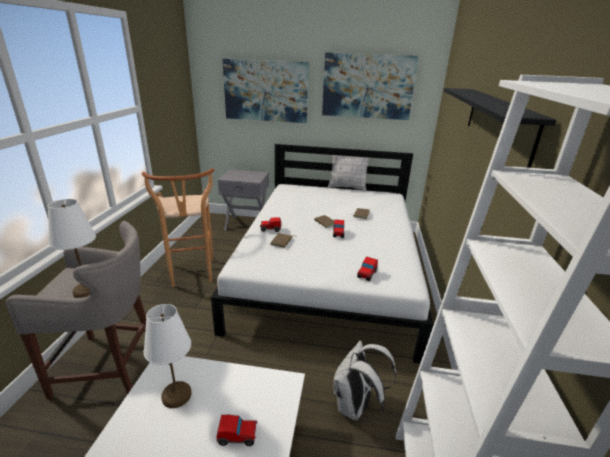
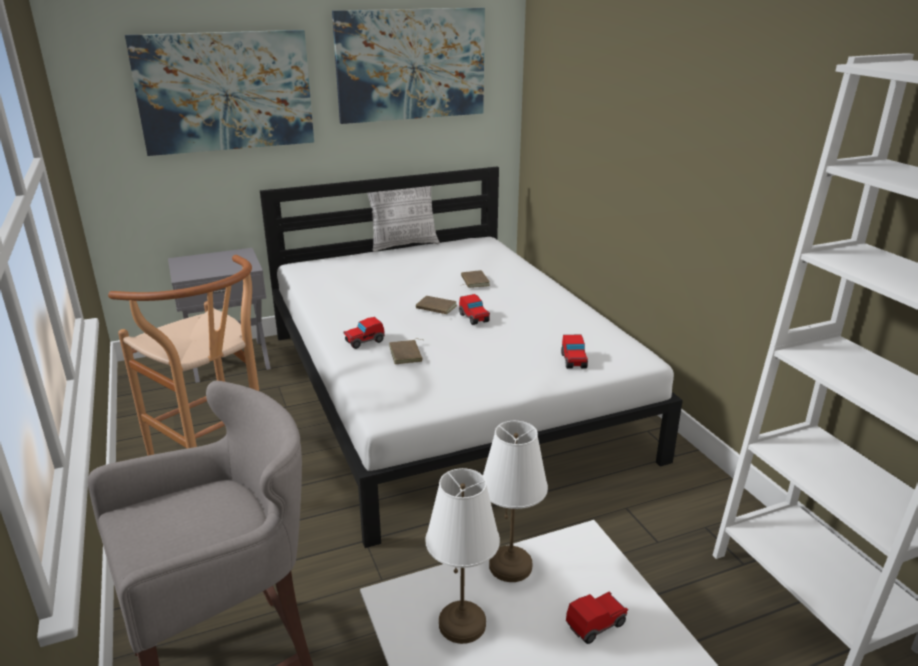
camera: 30 degrees left, 0 degrees up
(88, 291) = (222, 526): white table lamp -> white table lamp (511, 565)
(355, 407) = (644, 547): white backpack -> none
(497, 122) = (709, 105): black shelf -> none

